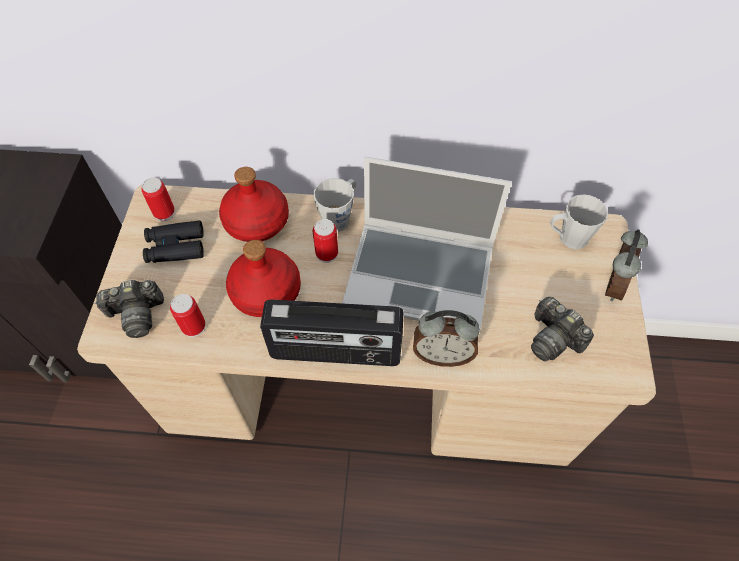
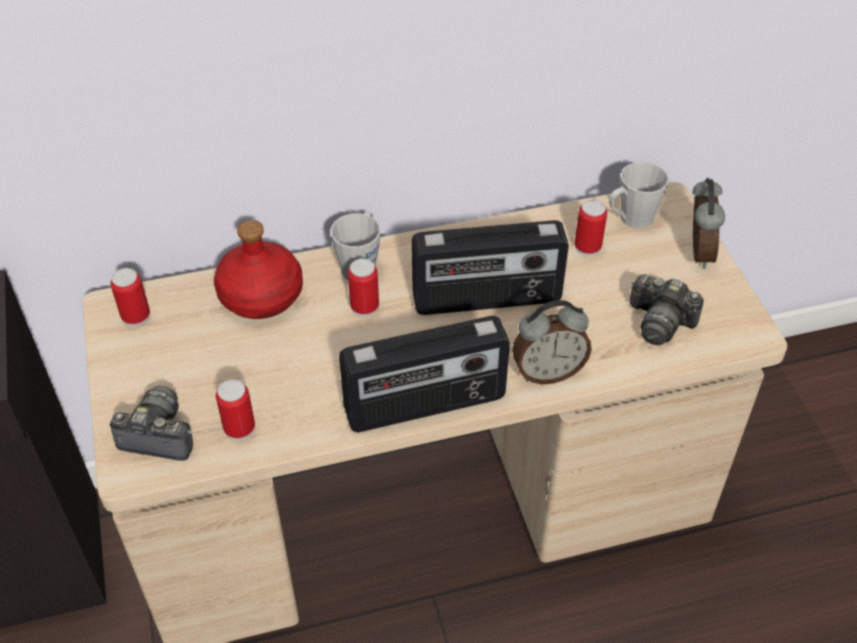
camera: 20 degrees left, 10 degrees down
(136, 314) = (158, 436): camera -> camera turned 135 degrees counterclockwise
(175, 247) = (170, 350): black binoculars -> none
(265, 291) = (309, 367): red bottle -> none
(421, 275) = (487, 300): laptop -> radio
(521, 253) = (587, 247): none -> can

